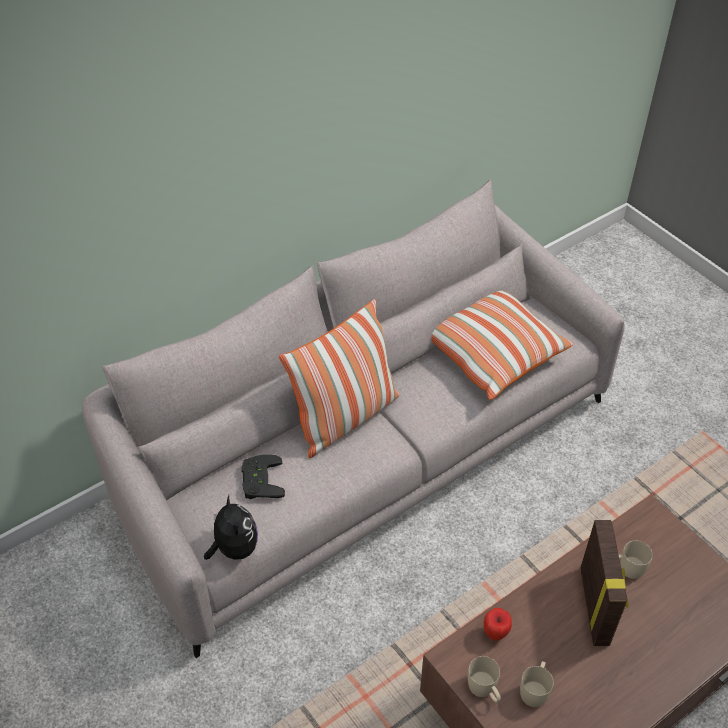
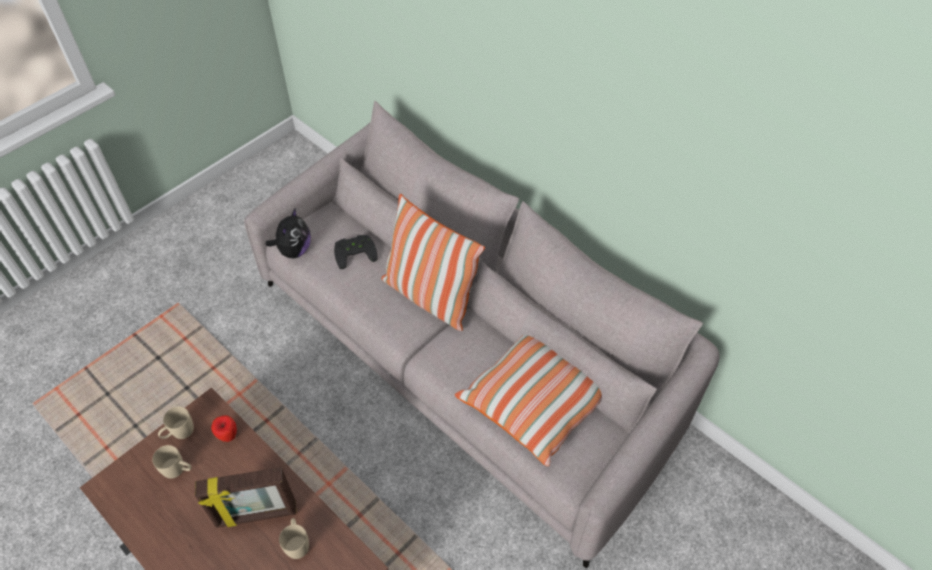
camera: 80 degrees right, 5 degrees up
(234, 548) = (294, 250): plush toy -> plush toy turned 45 degrees counterclockwise

